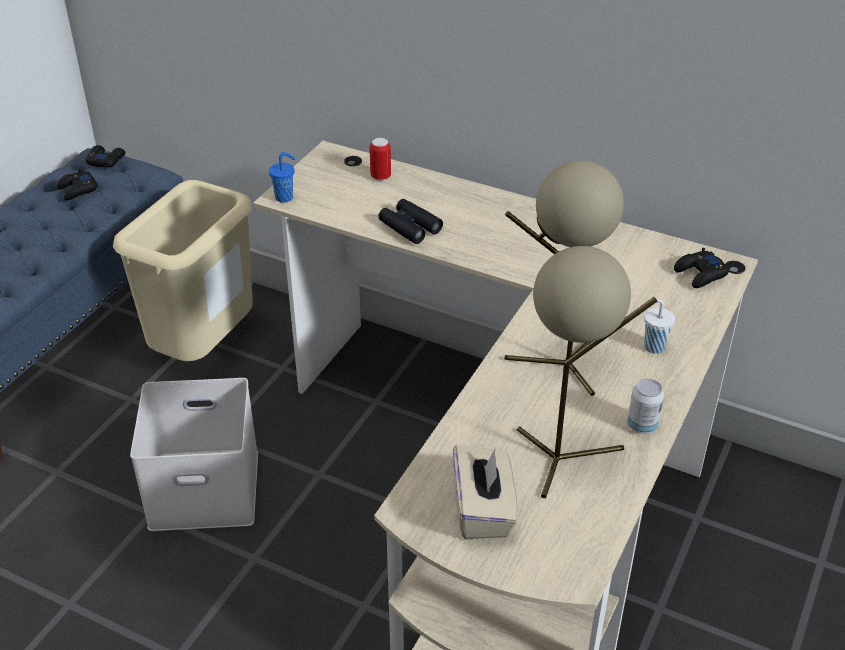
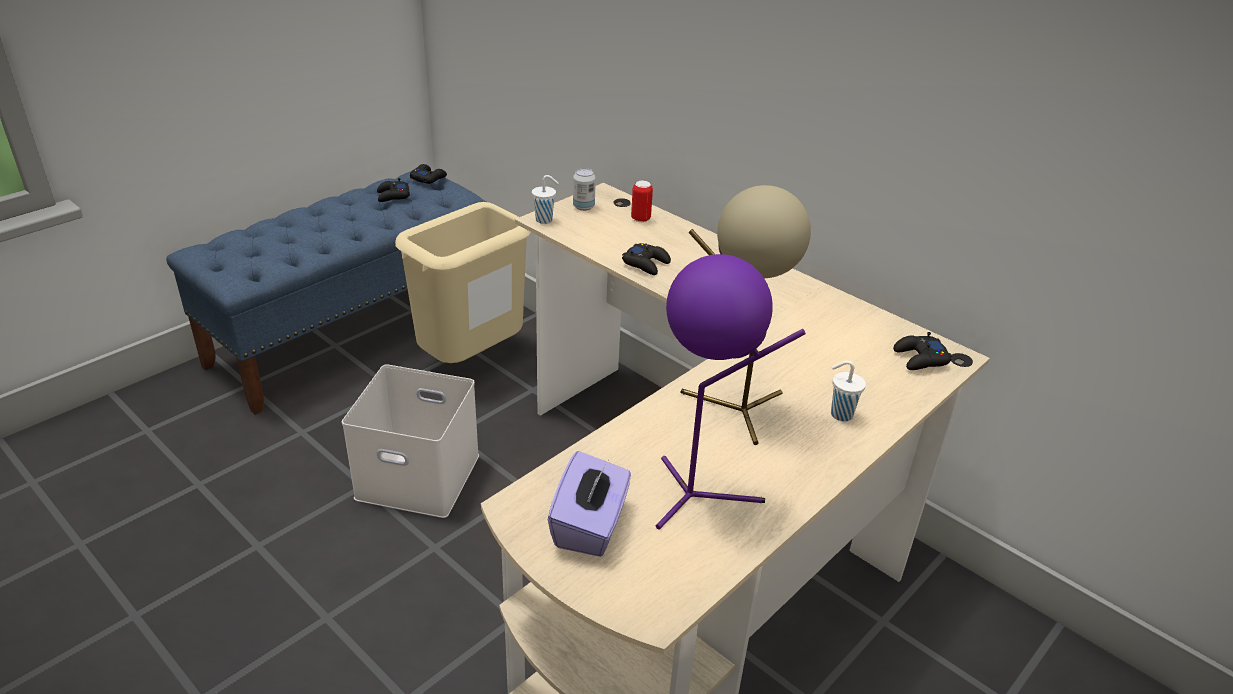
camera: 15 degrees right, 5 degrees down
(285, 197) = (545, 220): blue cup -> white cup
(409, 227) = (646, 264): black binoculars -> black game controller
(483, 510) = (590, 526): beige tissue box -> purple tissue box
(565, 457) = (699, 496): beige table lamp -> purple table lamp
(642, 426) = (795, 485): can -> can (583, 207)

